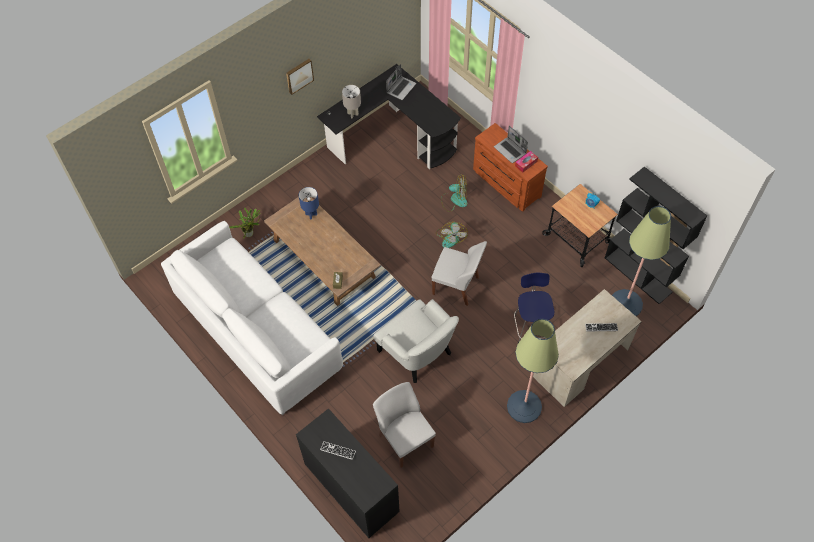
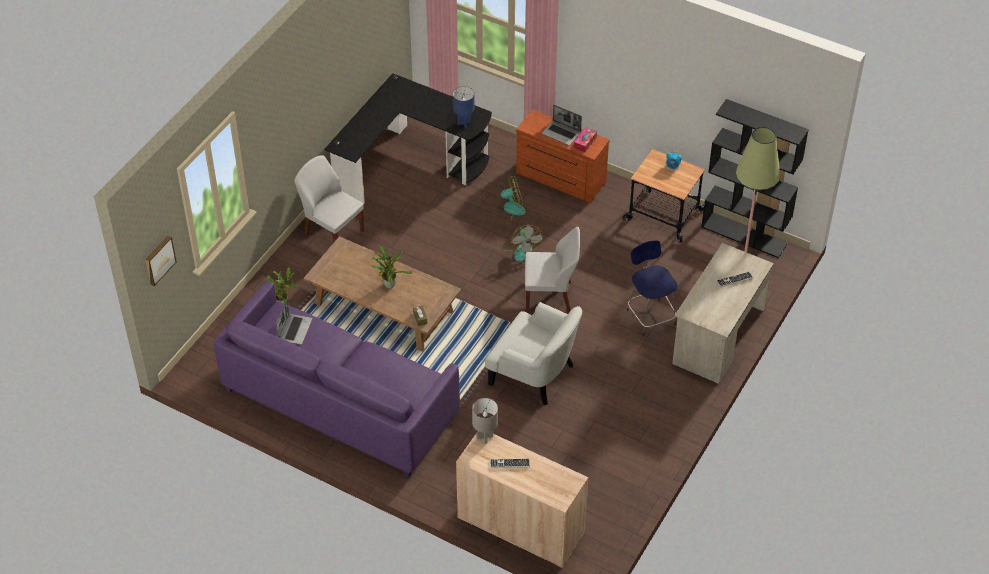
camera: 20 degrees left, 10 degrees down
(257, 332) = (339, 402): white sofa -> purple sofa
(299, 75) = (307, 98): picture -> picture (159, 260)
(311, 214) = (357, 258): blue table lamp -> blue table lamp (463, 123)
(326, 244) = (389, 283): none -> potted plant
(351, 487) = (520, 526): black cabinet -> beige cabinet
(353, 114) = (366, 137): grey table lamp -> grey table lamp (485, 437)
(401, 88) = (410, 97): laptop -> laptop (294, 329)
(405, 439) = (559, 462): white chair -> white chair (333, 232)
(524, 406) = (675, 395): floor lamp -> none

